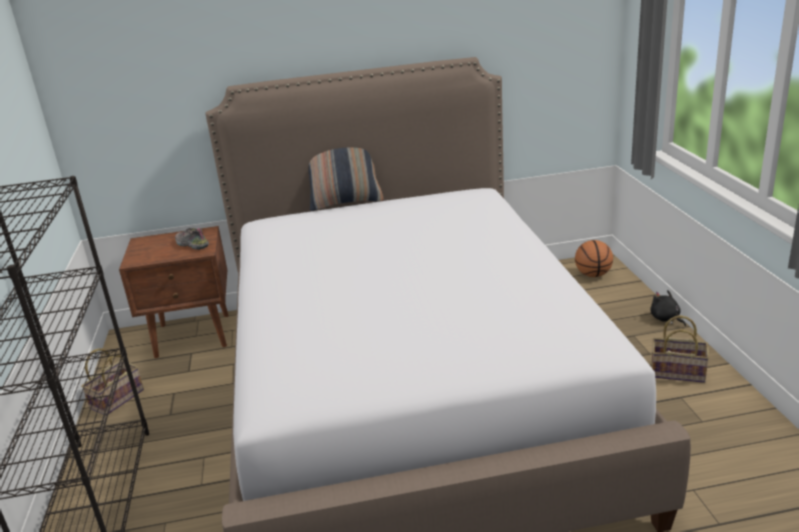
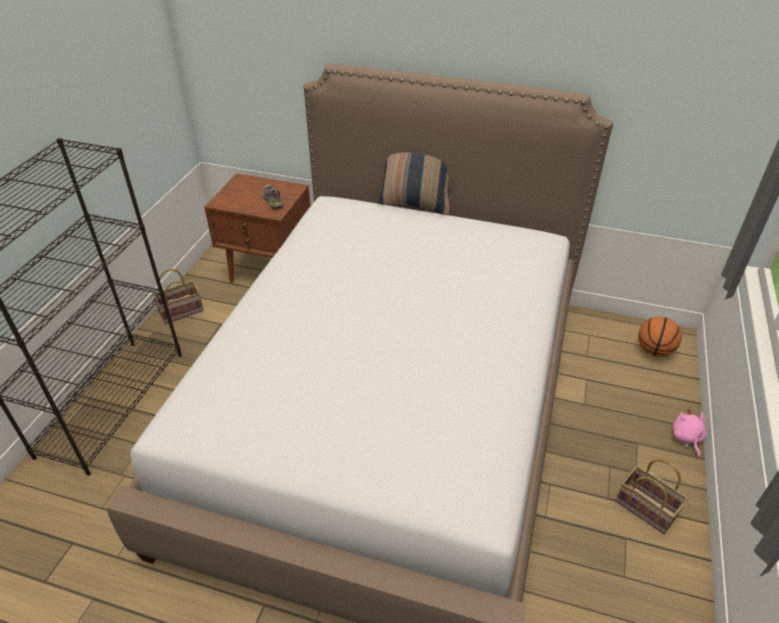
camera: 25 degrees right, 15 degrees up
(666, 319) = (686, 438): black plush toy -> pink plush toy

